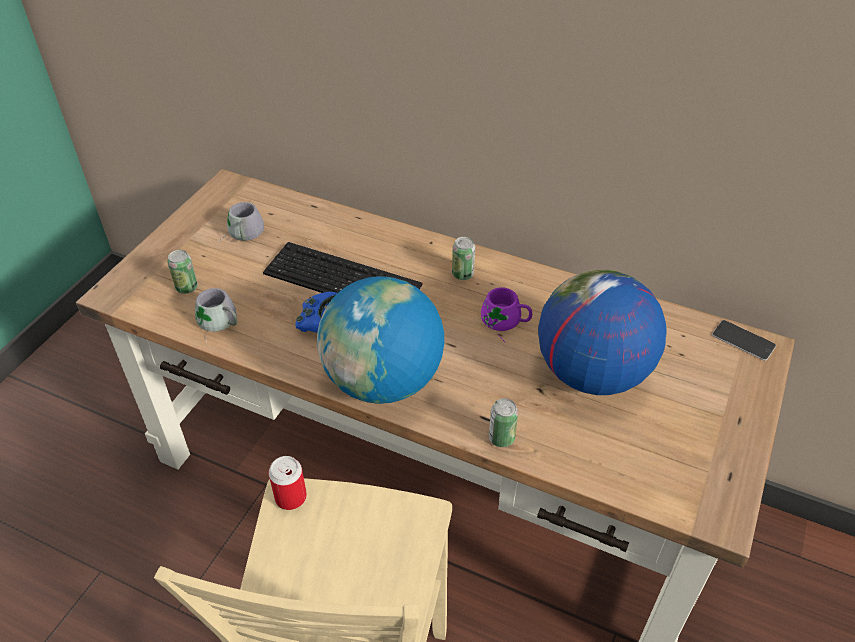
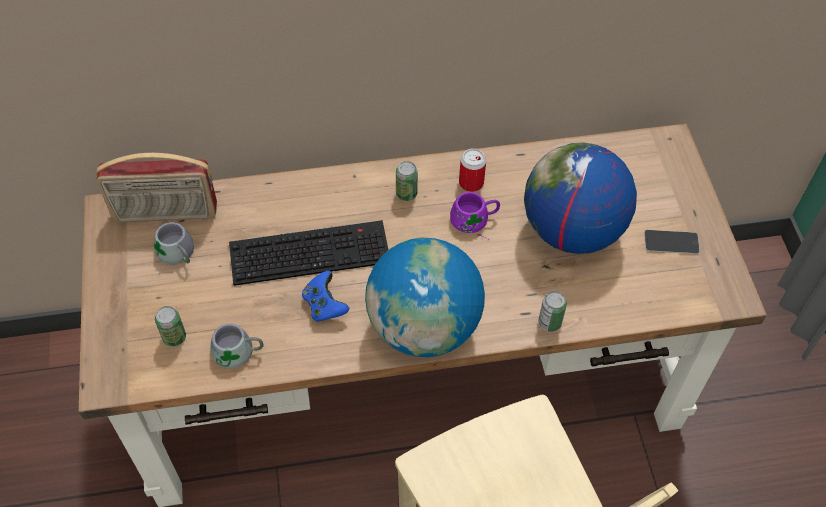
camera: 35 degrees left, 10 degrees up
(263, 204) = (165, 214): none -> radio
(290, 497) = (425, 465): can -> can (471, 183)
(743, 340) = (654, 143): phone -> phone (671, 242)

